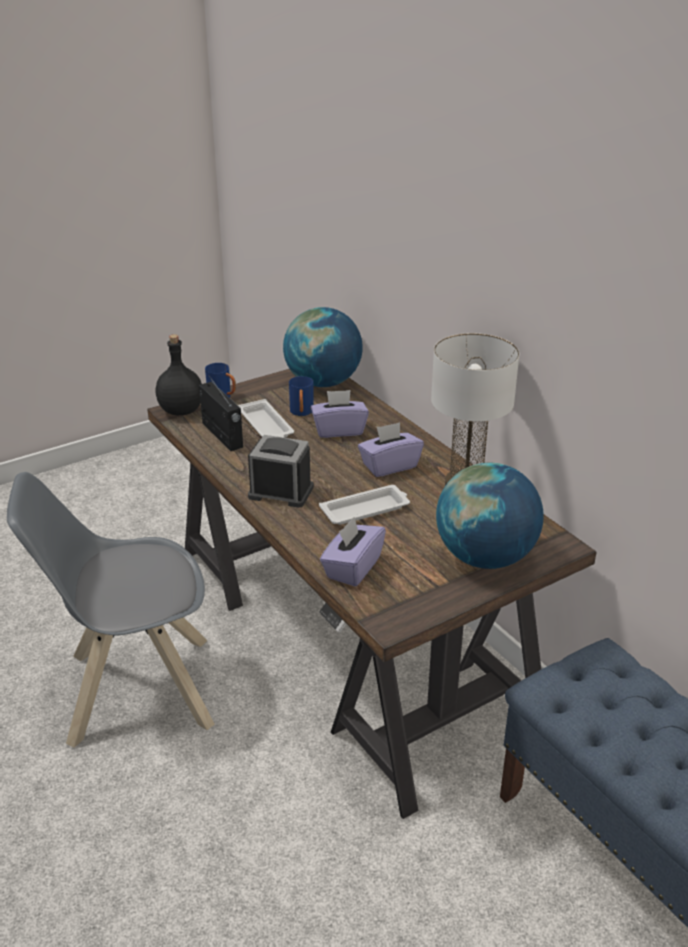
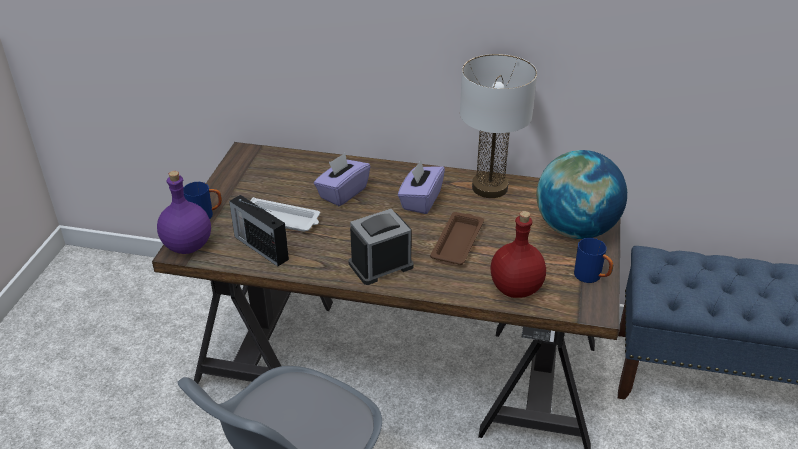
camera: 45 degrees left, 5 degrees up
(181, 411) = (188, 246): black bottle -> purple bottle
(222, 435) = (260, 247): radio -> radio turned 150 degrees counterclockwise
(301, 413) = (292, 194): blue mug -> blue mug (592, 277)
(323, 383) = (268, 161): globe -> none
(352, 568) = (517, 289): purple tissue box -> red bottle
(366, 509) = (458, 242): white tray -> brown tray

